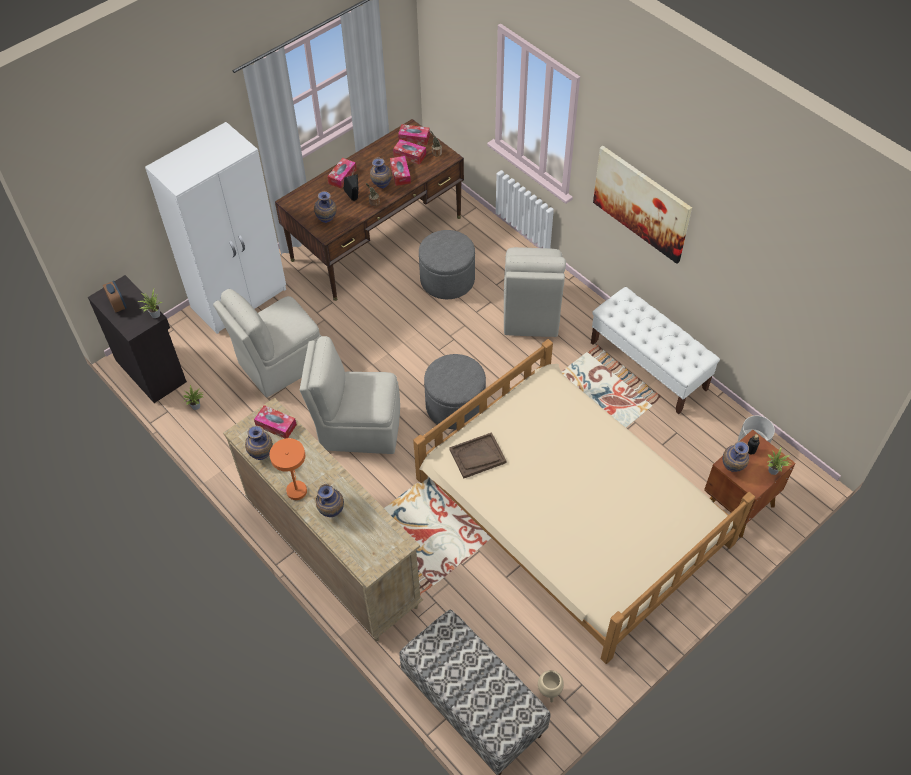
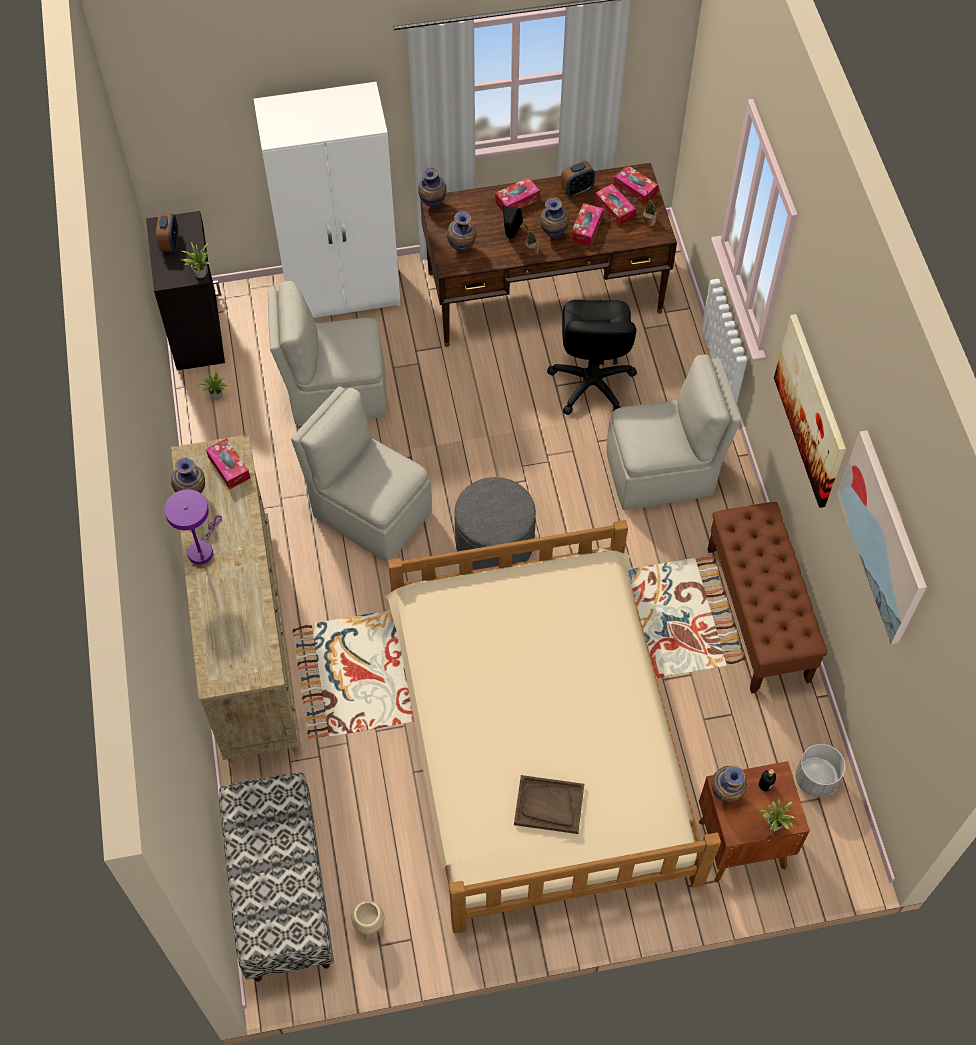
camera: 30 degrees right, 5 degrees up
(296, 488) = (202, 549): orange table lamp -> purple table lamp
(331, 512) = (219, 597): vase -> vase (432, 204)
(377, 154) = (577, 190): none -> alarm clock
(447, 280) = (591, 384): grey ottoman -> black office chair
(477, 456) = (454, 617): brown tray -> brown tray (549, 805)
(530, 311) = (662, 473): beige chair -> beige chair turned 135 degrees counterclockwise
(648, 366) = (758, 614): white bench -> brown bench
(756, 244) = (884, 536): none -> picture

